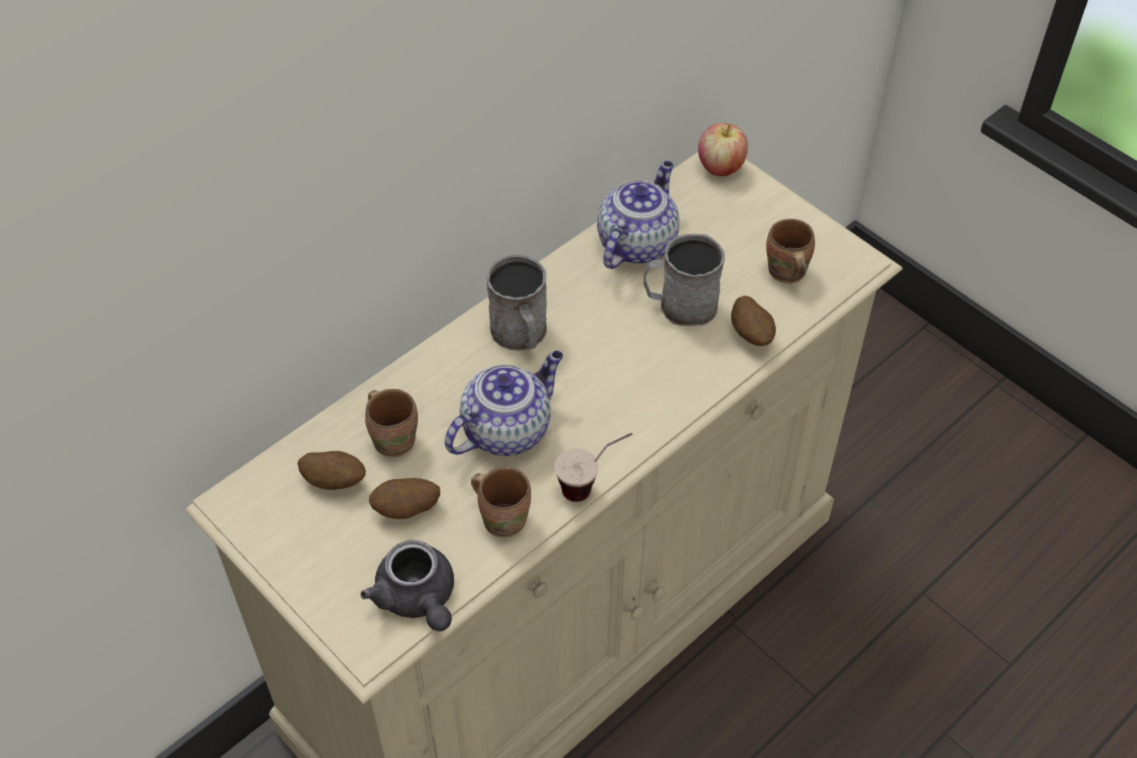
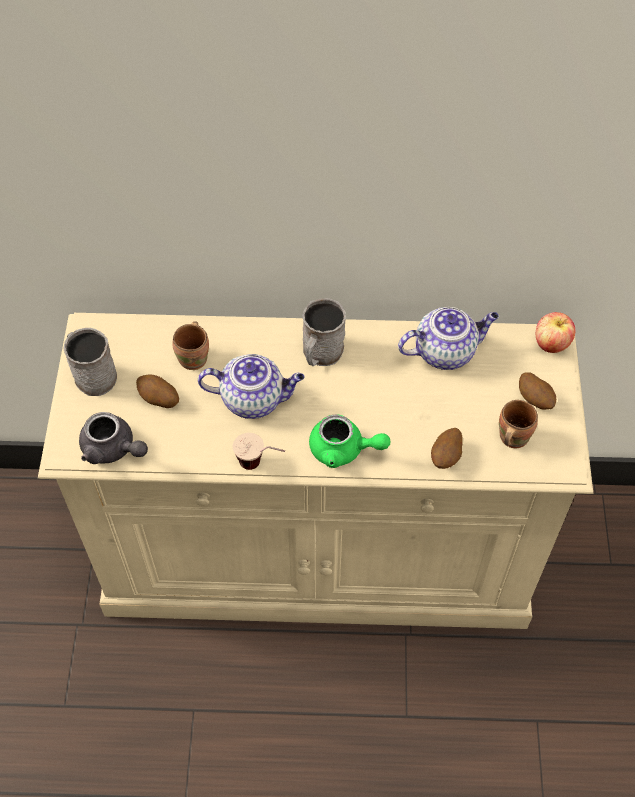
camera: 45 degrees right, 5 degrees up
(335, 481) = (144, 356): potato -> potato (535, 399)
(418, 599) = (113, 449): grey teapot -> grey teapot turned 75 degrees counterclockwise
(504, 517) = (199, 444): brown mug -> none
(653, 404) = (344, 450): none -> green teapot
(680, 305) = (426, 407): grey mug -> grey mug (92, 374)

